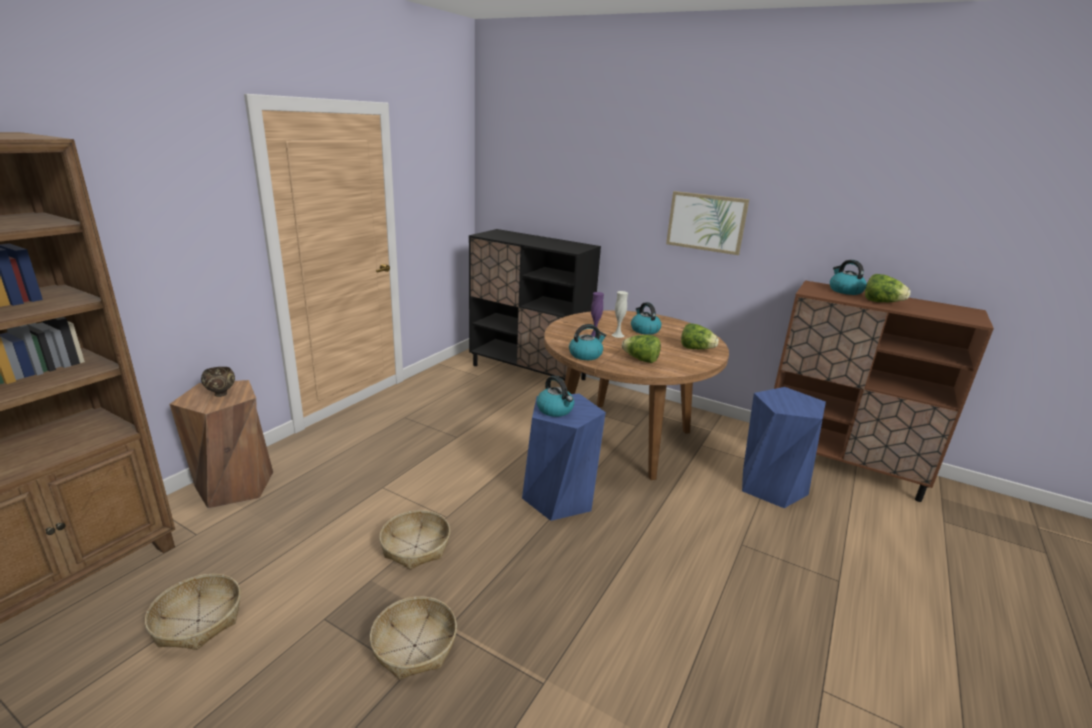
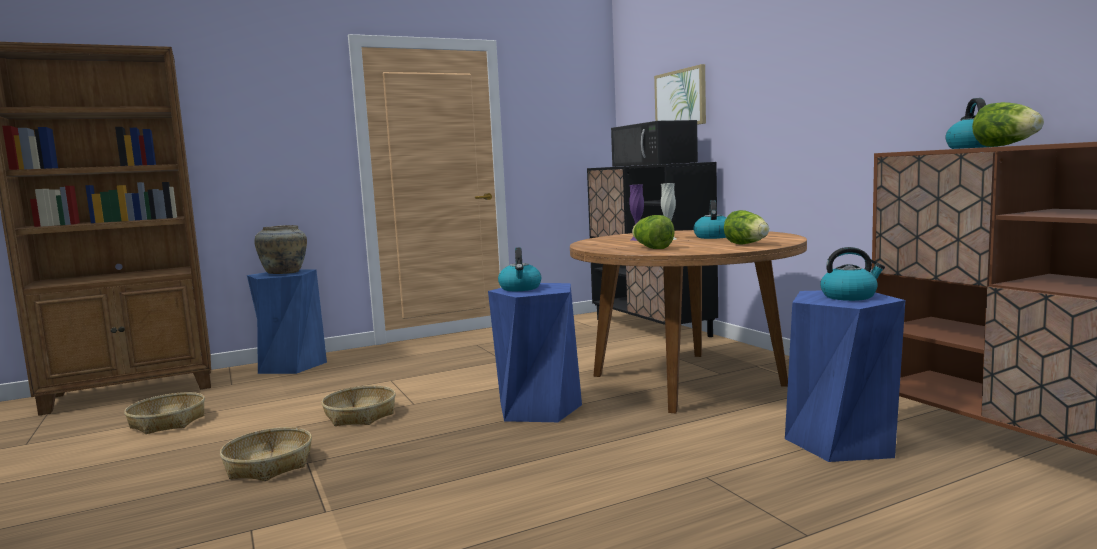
camera: 35 degrees right, 15 degrees down
(221, 394) = (285, 273): brown bowl -> beige vase
(234, 486) = (291, 365): brown stool -> blue stool
(544, 242) = (654, 164): none -> black microwave
(586, 355) = (596, 246): kettle -> kettle (849, 296)
(706, 222) = (815, 103): picture -> picture (680, 98)

